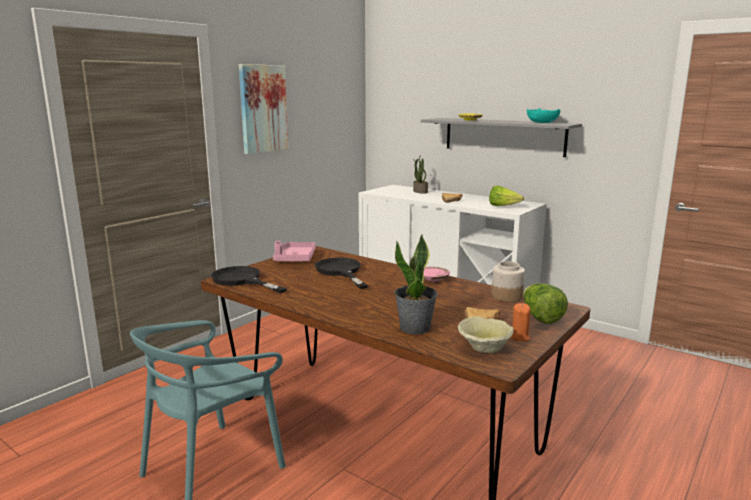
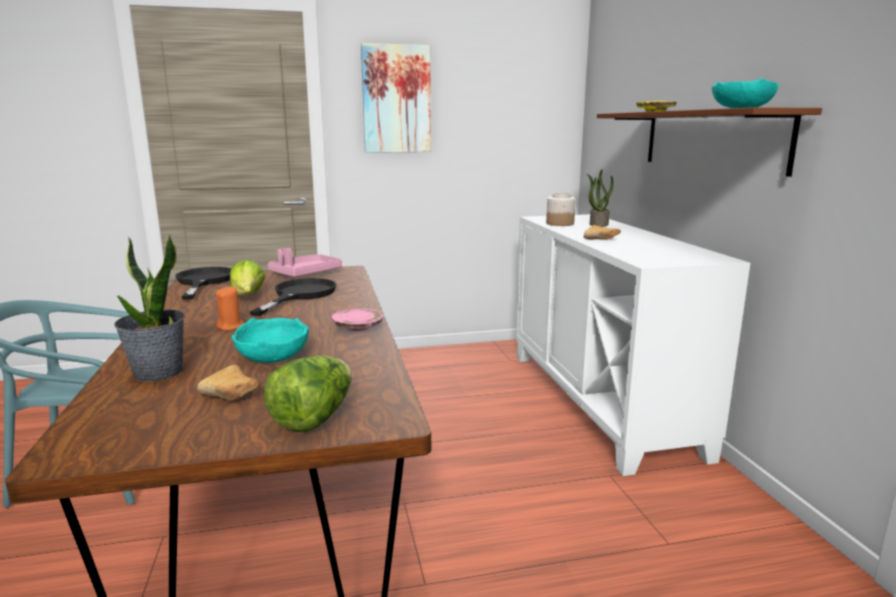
camera: 40 degrees right, 0 degrees up
(443, 303) = (272, 357): none -> turquoise bowl
(484, 348) = (128, 425): beige bowl -> none
(503, 136) = (711, 140): grey shelf -> brown shelf
(503, 206) = (655, 255): lettuce -> lettuce (248, 297)
(506, 296) = (368, 374): jar -> jar (559, 224)
(519, 337) = (203, 431): orange candle -> orange candle (230, 326)

